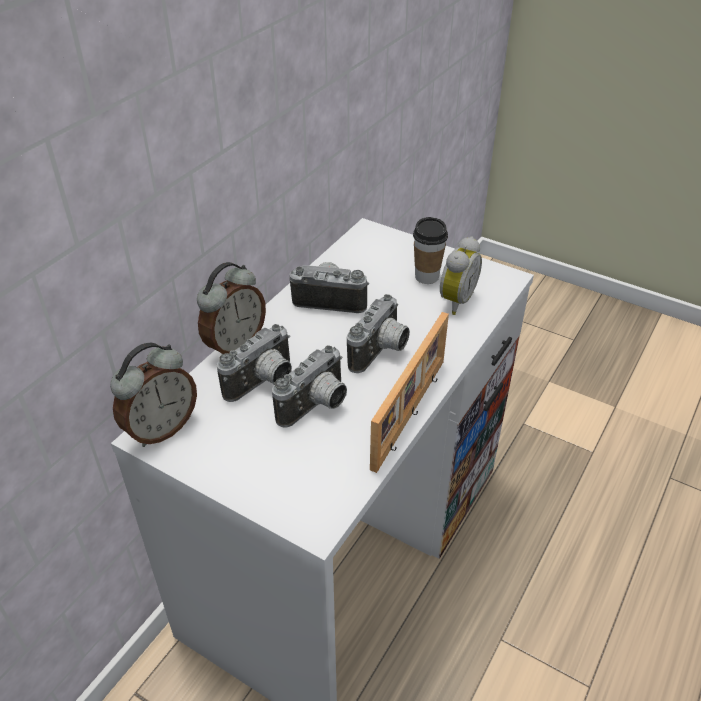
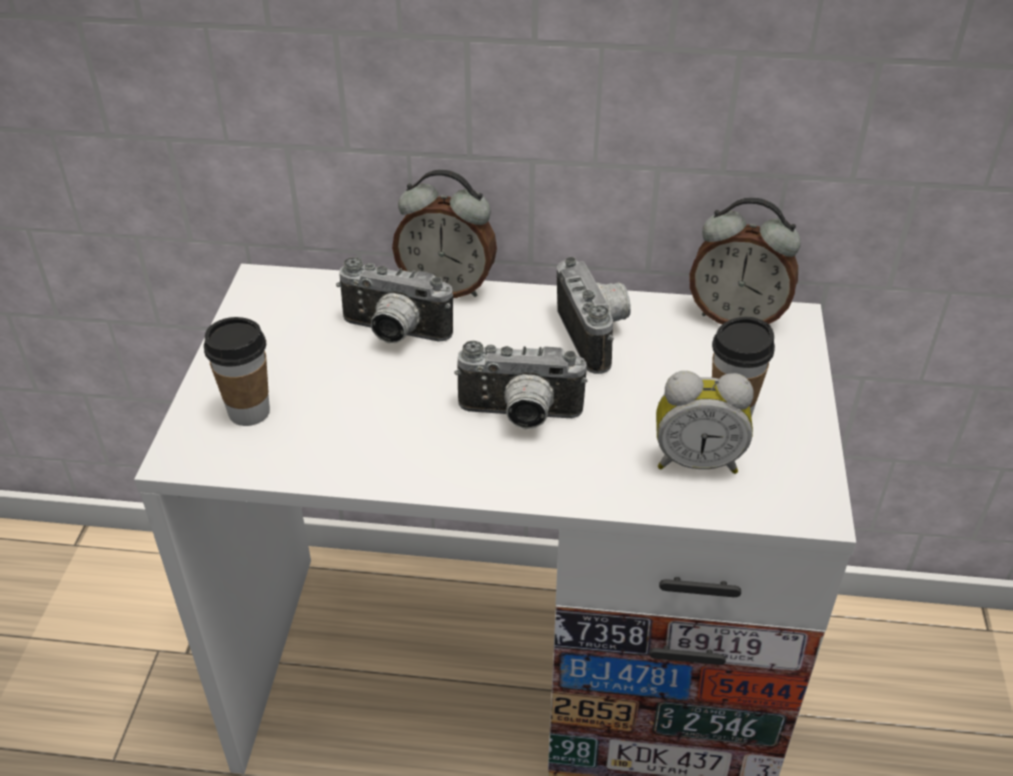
camera: 65 degrees right, 0 degrees up
(161, 428) = (277, 287): alarm clock -> alarm clock (736, 317)
(294, 477) = (249, 412): none -> cup
(317, 406) = (377, 392): camera -> none
(411, 413) = (413, 483): picture frame -> none

